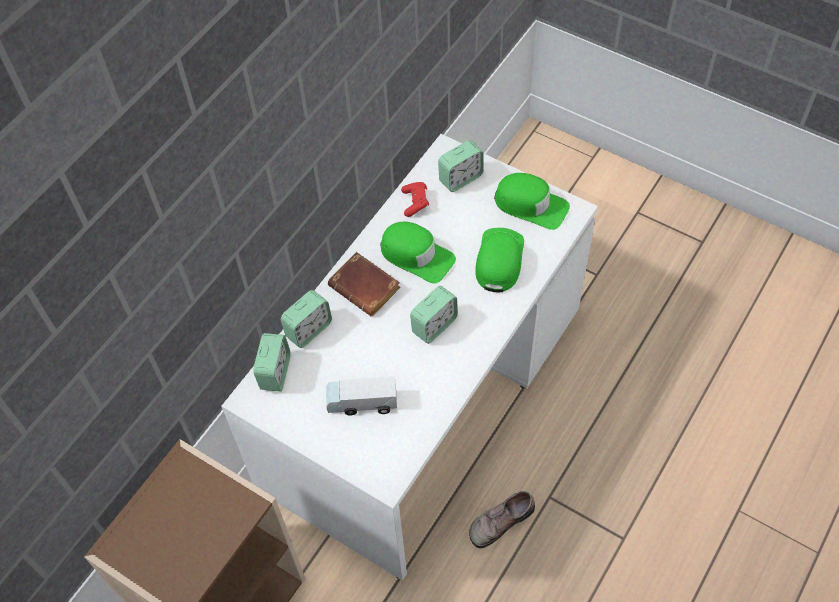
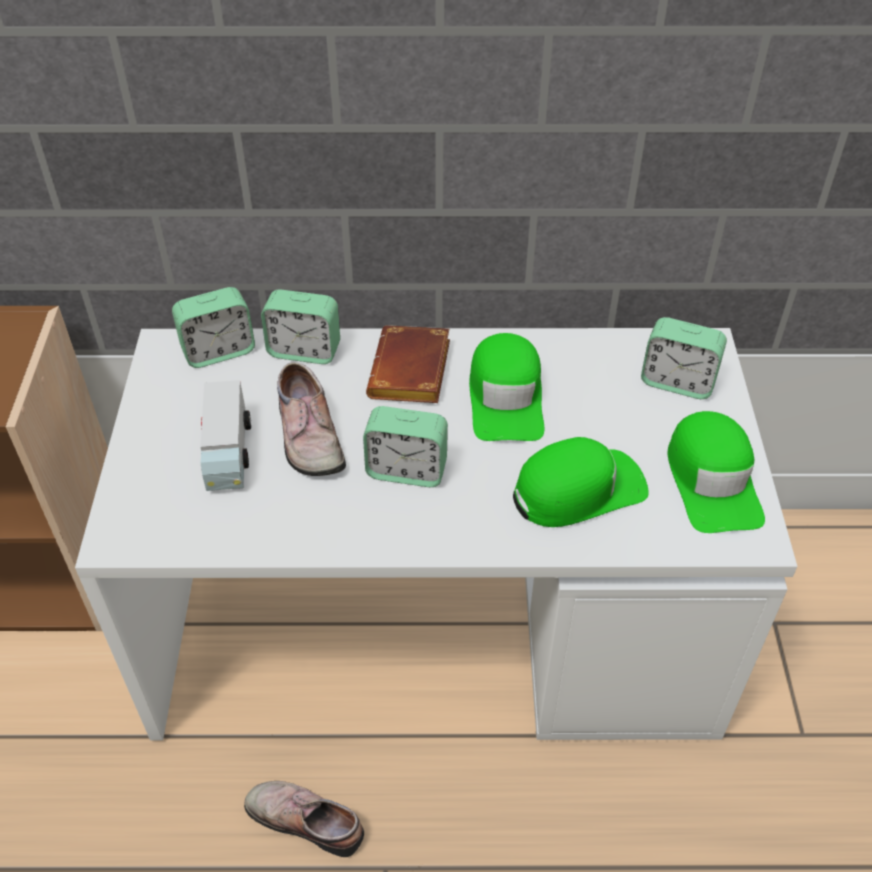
camera: 55 degrees right, 10 degrees down
(362, 402) = (227, 453): toy truck -> toy truck turned 150 degrees counterclockwise
(376, 359) = (306, 435): none -> shoe
(415, 202) = (590, 356): red game controller -> none

